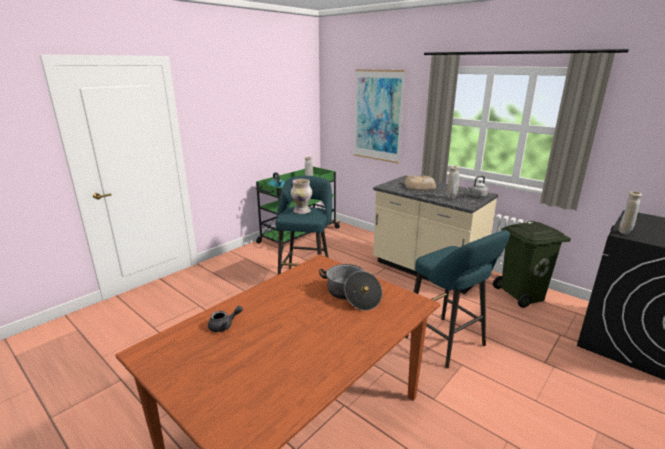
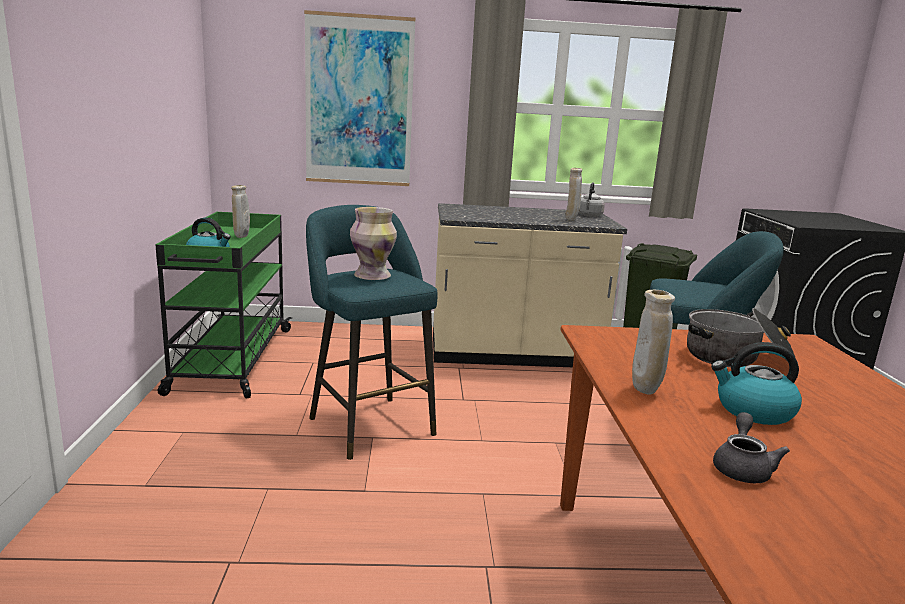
camera: 45 degrees left, 5 degrees down
(287, 314) = (753, 411): none -> kettle
(420, 186) = (499, 212): bread -> none
(624, 233) = (803, 224): beige vase -> beige vase (645, 391)

